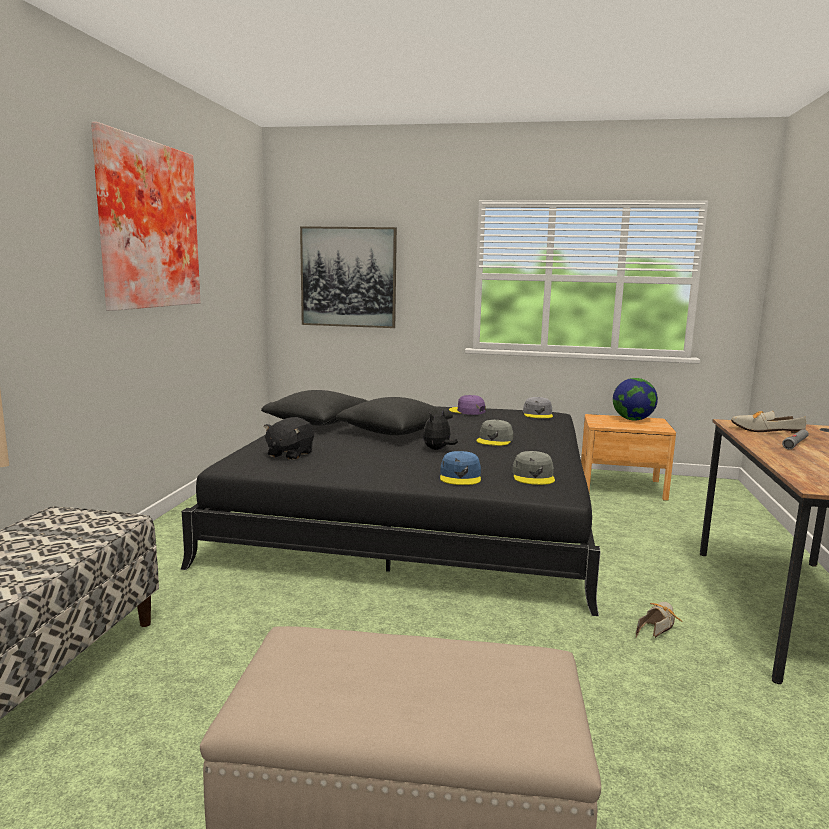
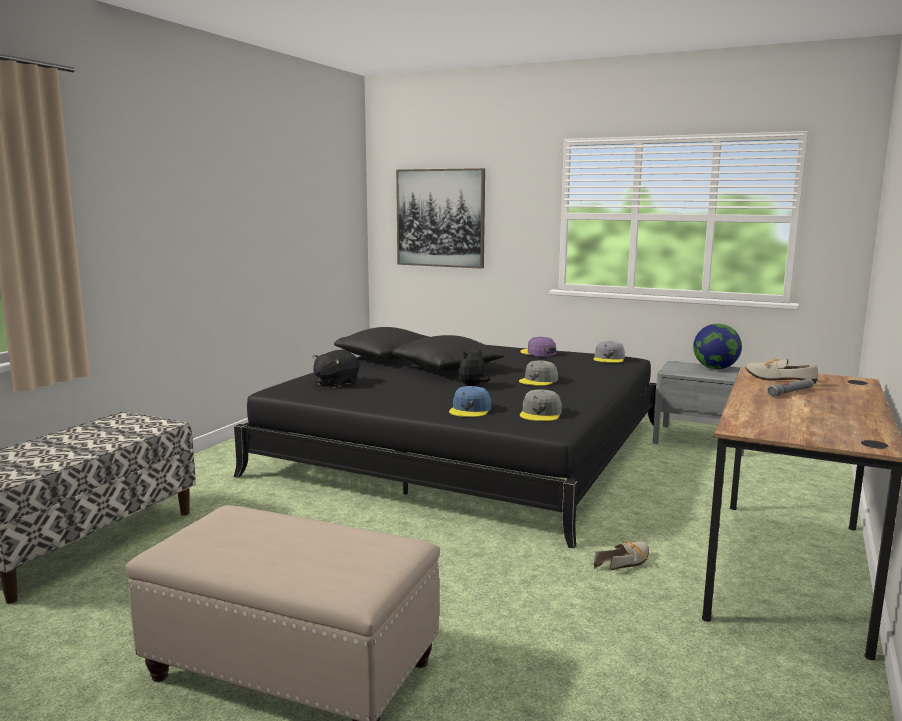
camera: 15 degrees right, 0 degrees up
(145, 225) = (229, 178): picture -> none
(621, 487) = (700, 439): brown nightstand -> grey nightstand

